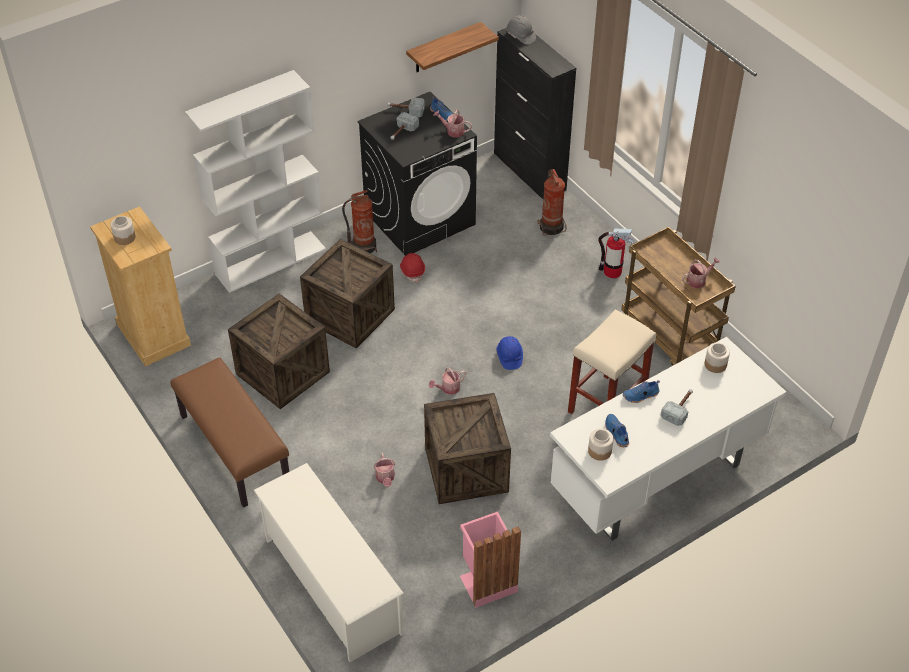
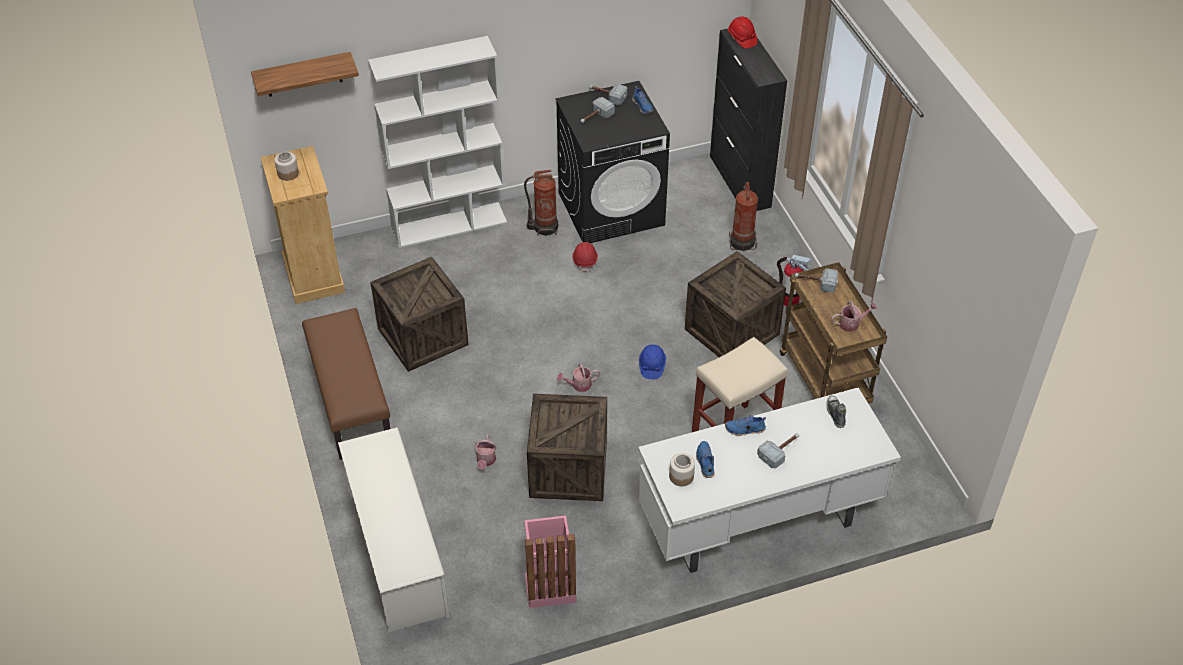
camera: 15 degrees right, 0 degrees up
(350, 315) = (507, 293): crate -> crate (731, 332)
(444, 48) = (658, 38): shelf -> shelf (303, 75)
(453, 131) = (647, 124): watering can -> none
(520, 36) = (741, 39): grey hard hat -> red hard hat
(652, 249) = (815, 282): none -> hammer
(715, 365) = (835, 414): jar -> shoe

